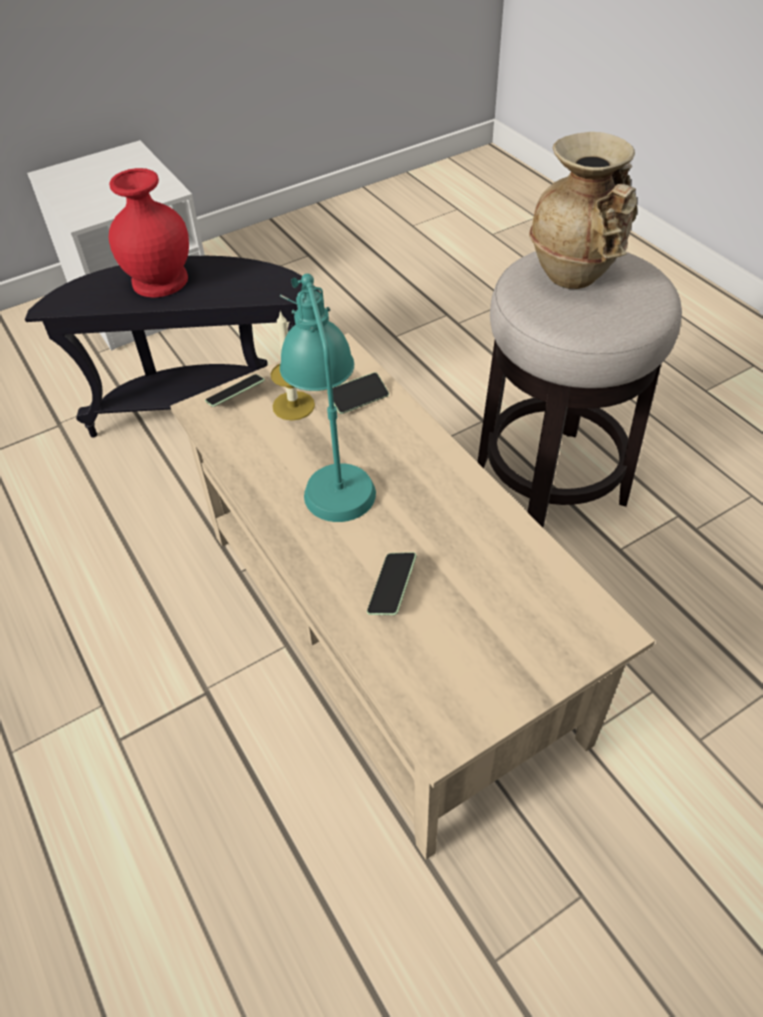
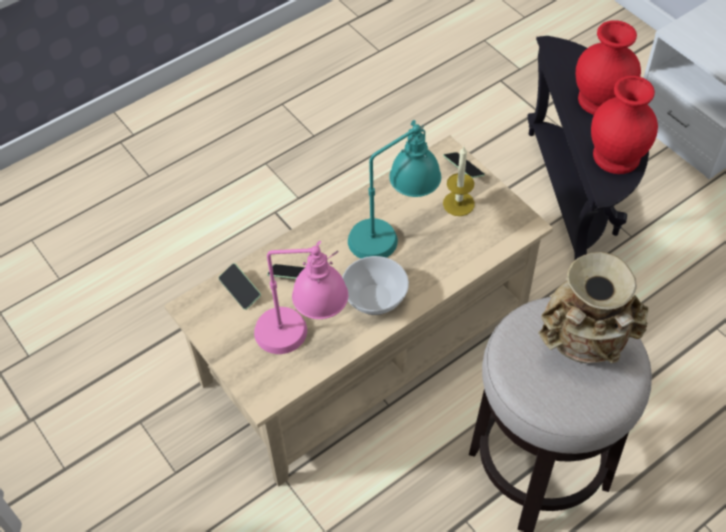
camera: 85 degrees right, 5 degrees up
(251, 280) = (616, 157): none -> red vase
(358, 399) = (471, 242): phone -> phone (240, 290)
(440, 498) = (373, 299): none -> bowl
(502, 579) = (303, 336): none -> pink table lamp

